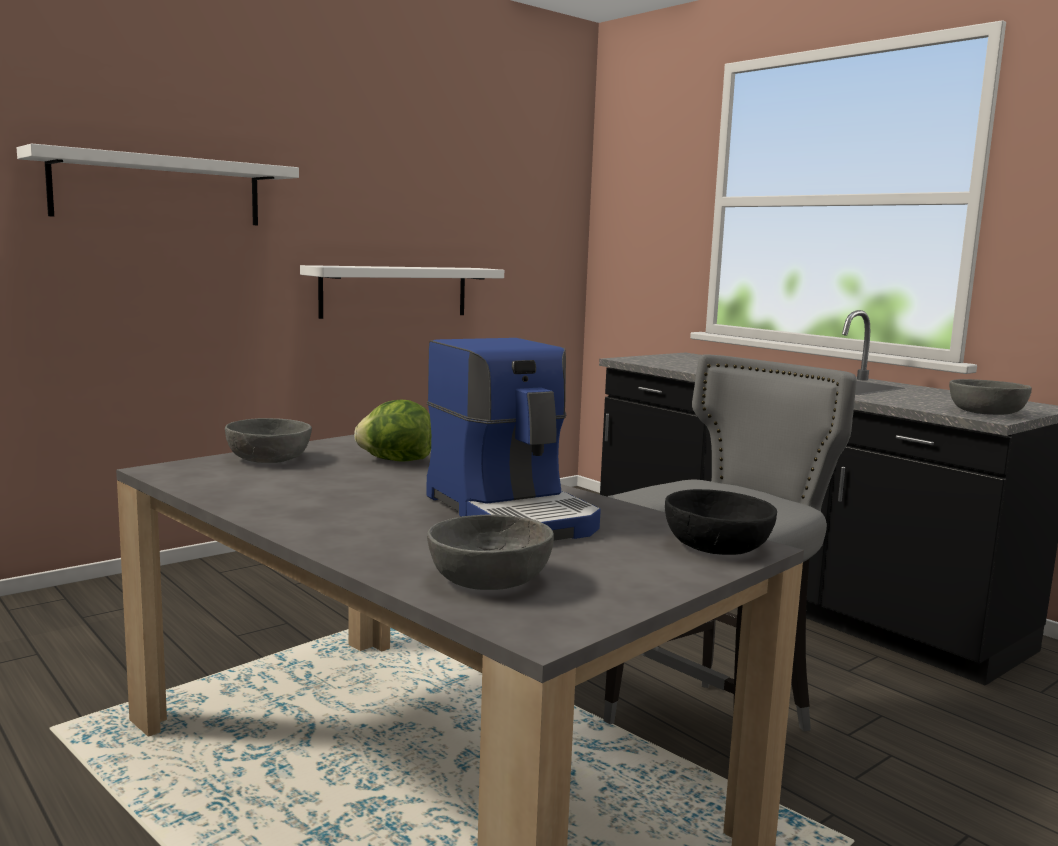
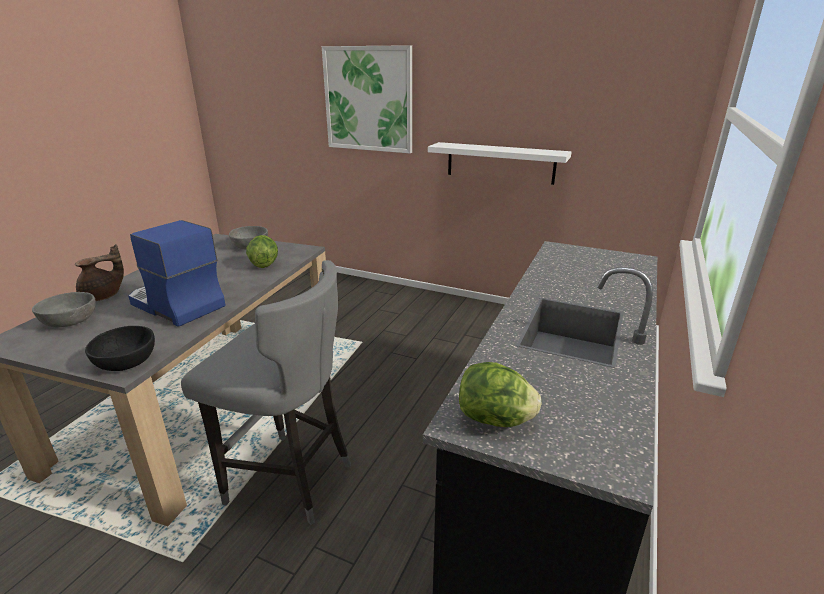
camera: 65 degrees right, 15 degrees up
(158, 190) = (368, 99): white shelf -> picture
(382, 554) = (103, 296): none -> brown teapot
(513, 513) = (175, 305): coffee machine -> coffee machine turned 90 degrees clockwise
(985, 412) = (495, 420): grey bowl -> lettuce

